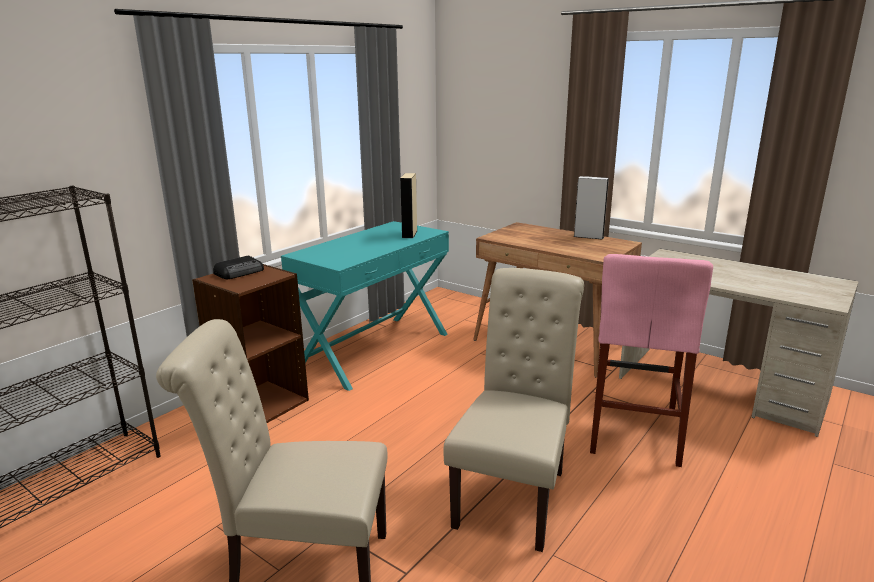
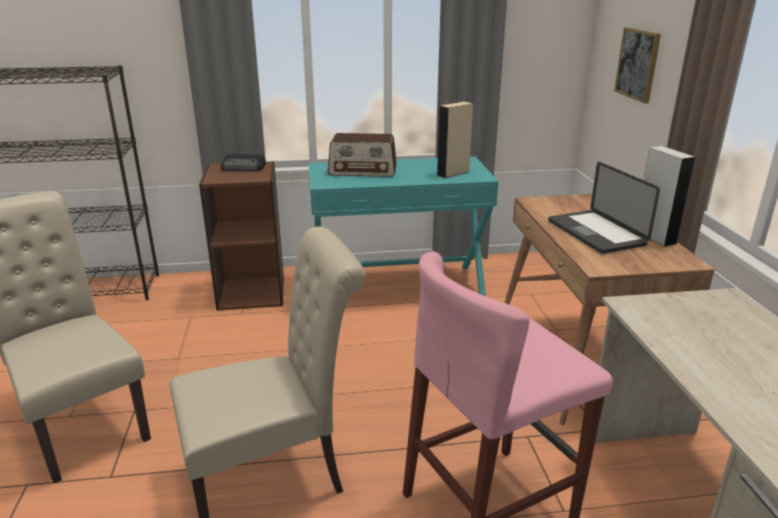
camera: 45 degrees right, 5 degrees up
(343, 249) = (363, 171): none -> radio
(500, 130) = (638, 64): none -> picture
(561, 243) = (595, 233): none -> laptop

